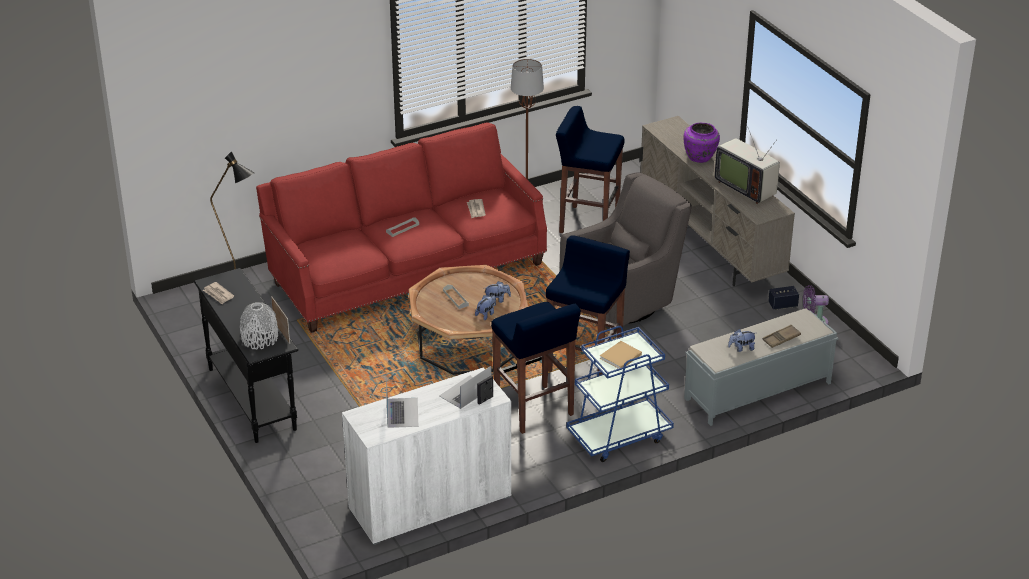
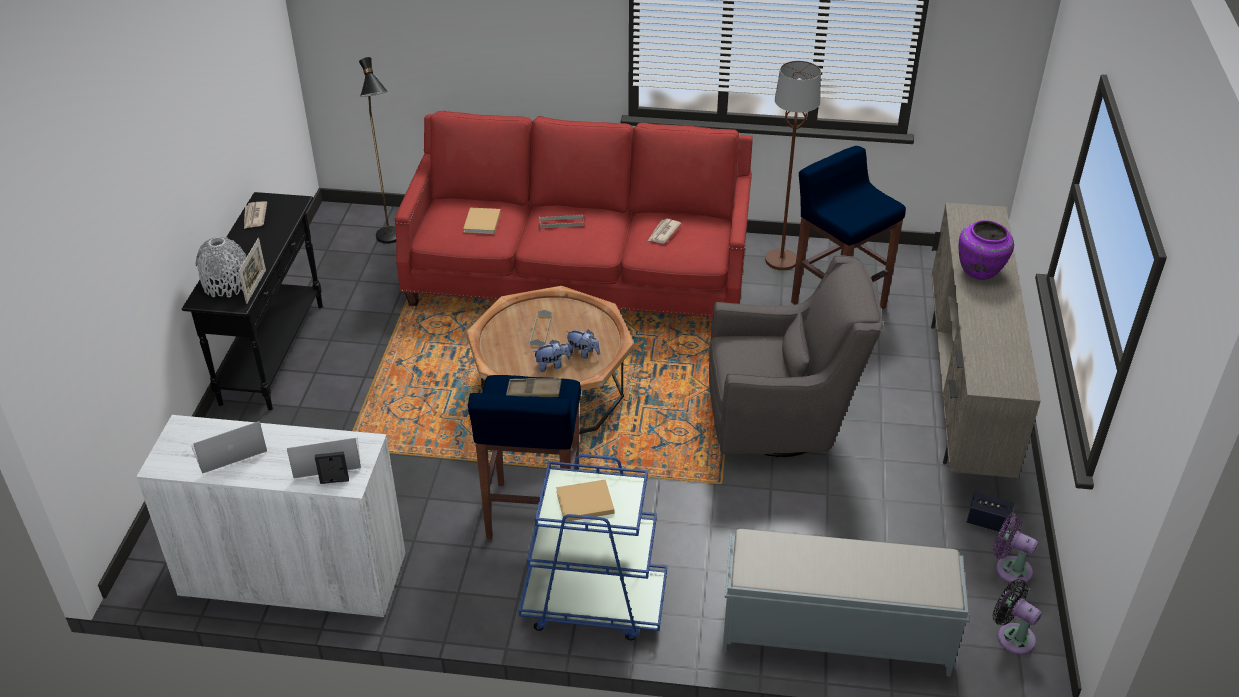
camera: 35 degrees right, 5 degrees up
(349, 248) = (482, 223): none -> beige book
(402, 412) = (228, 449): laptop -> laptop turned 150 degrees counterclockwise
(585, 363) = (654, 482): blue stool -> none
(741, 348) = (803, 567): plush toy -> none
(746, 187) = (1005, 336): television -> none
(781, 339) = (874, 580): brown tray -> brown tray (534, 391)
(843, 352) = (1012, 636): none -> black fan

